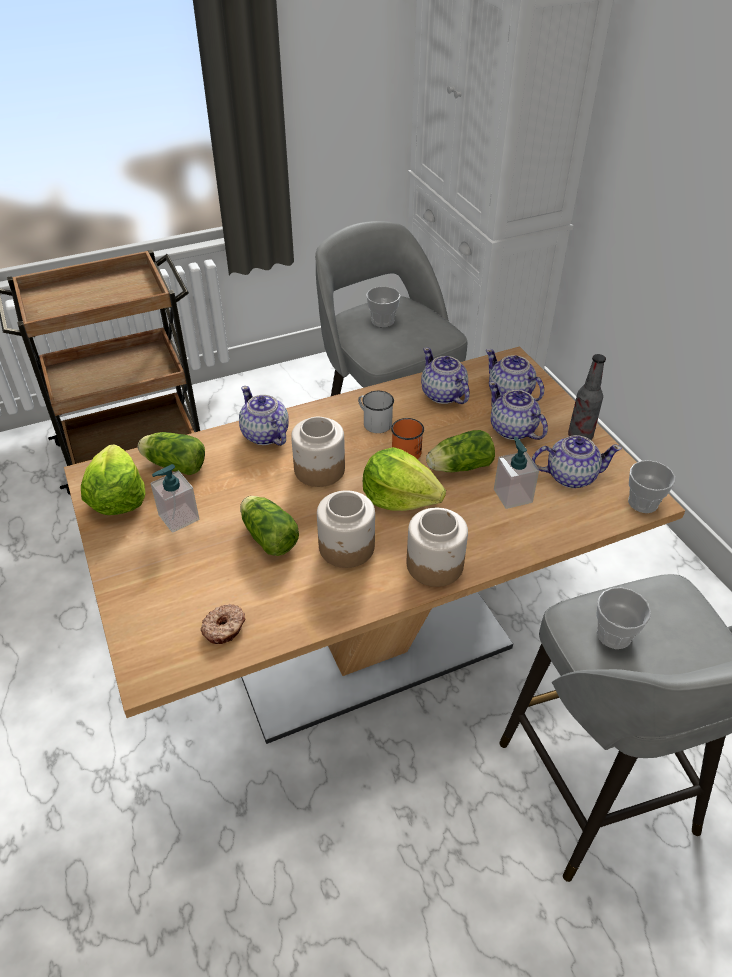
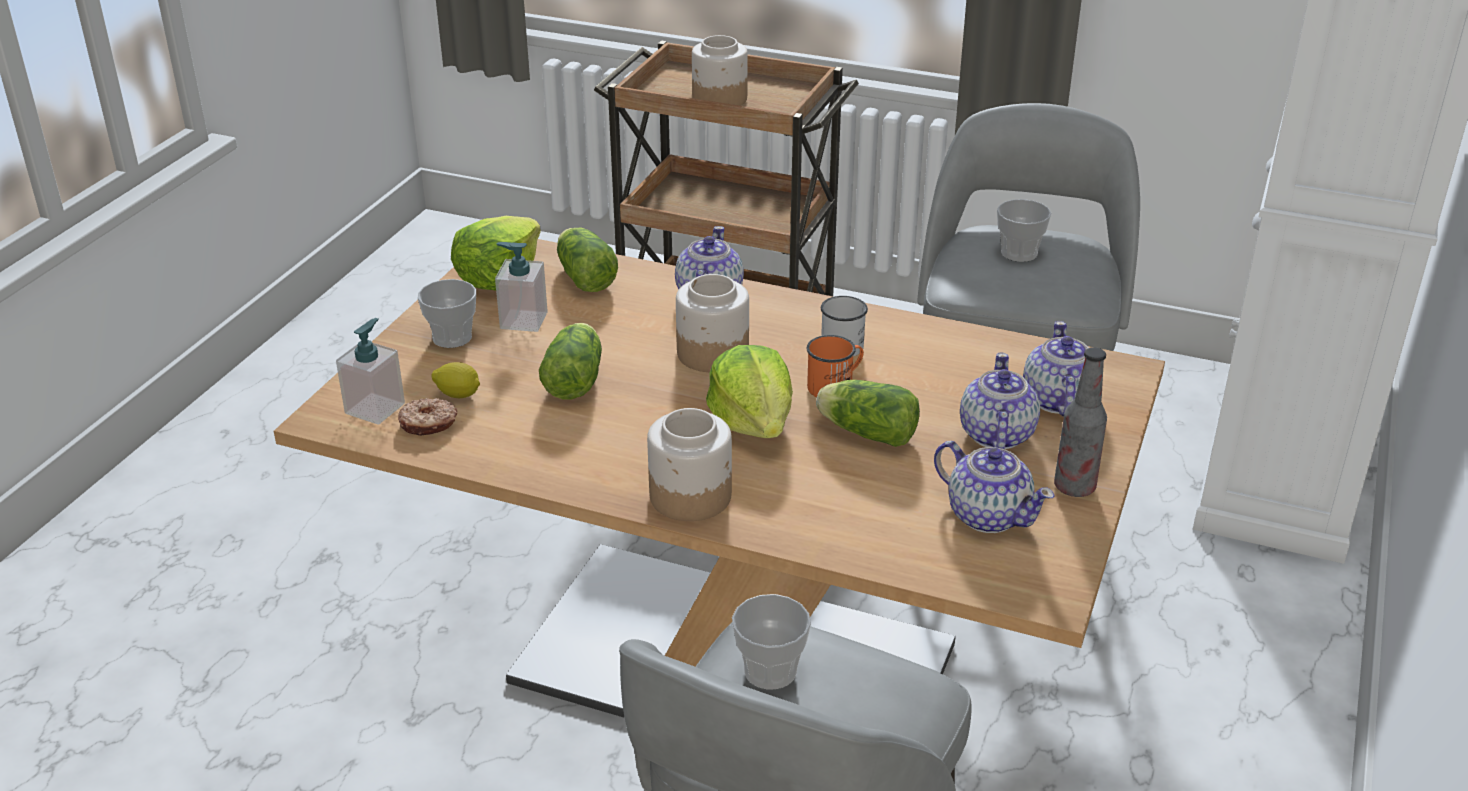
camera: 45 degrees right, 10 degrees down
(213, 595) = (458, 395): none -> lemon
(347, 547) = (630, 431): jar -> jar (719, 99)
(443, 395) = (968, 359): teapot -> none
(512, 495) = (882, 491): soap dispenser -> soap dispenser (375, 408)
(643, 503) = (1036, 592): cup -> cup (452, 337)

